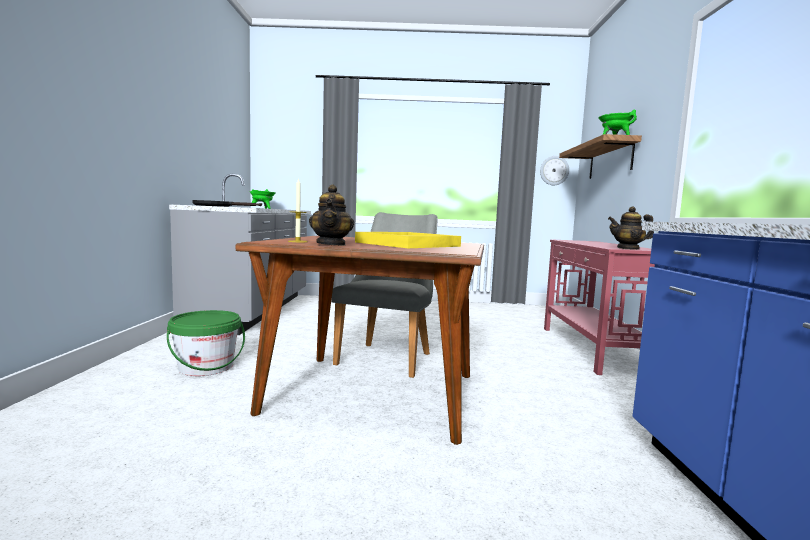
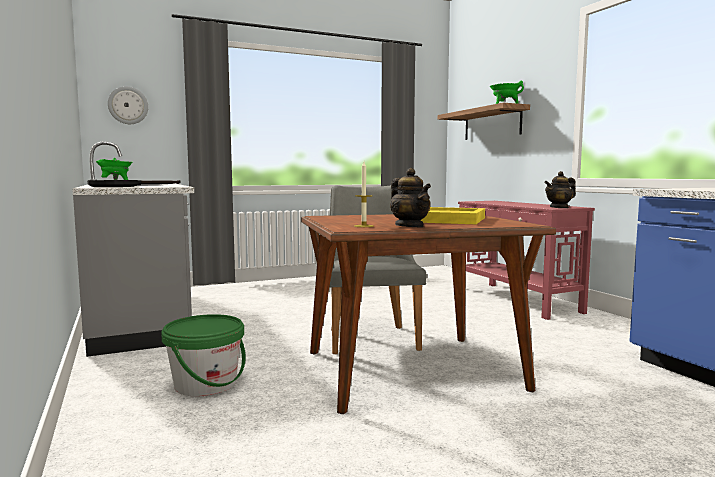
camera: 25 degrees left, 0 degrees up
(554, 170) = (427, 131): wall clock -> wall clock (128, 105)

